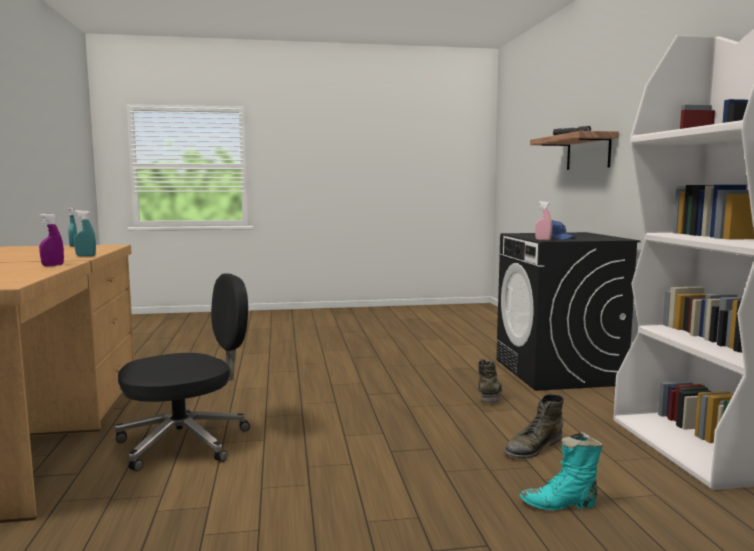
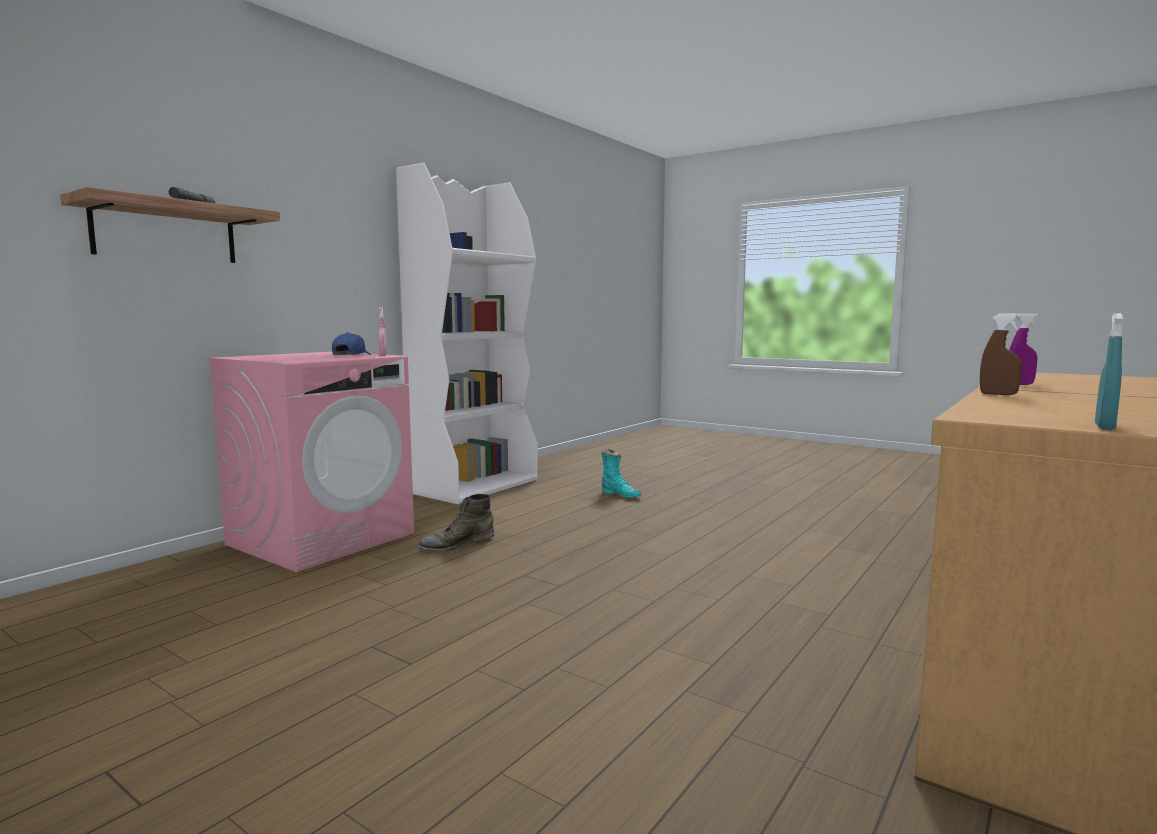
camera: 135 degrees left, 0 degrees up
(86, 256) = (998, 394): turquoise spray bottle -> brown spray bottle
(186, 442) = (836, 599): black office chair -> none
(533, 447) = (557, 510): green boot -> none
(558, 372) = (322, 538): black washing machine -> pink washing machine

